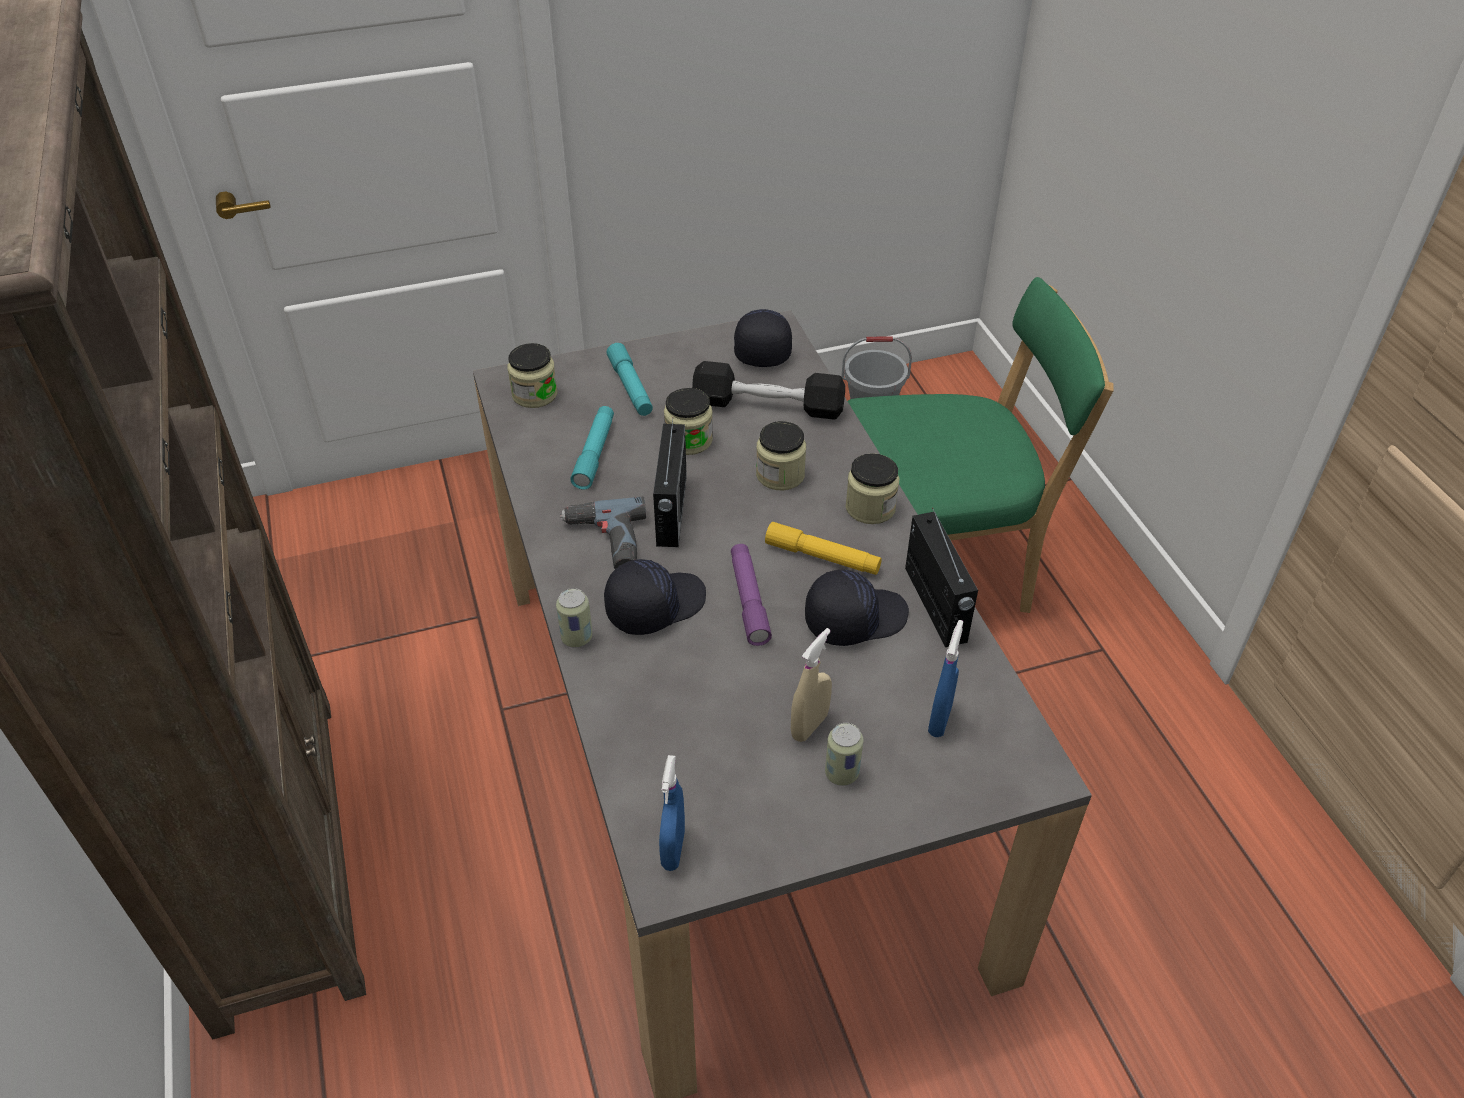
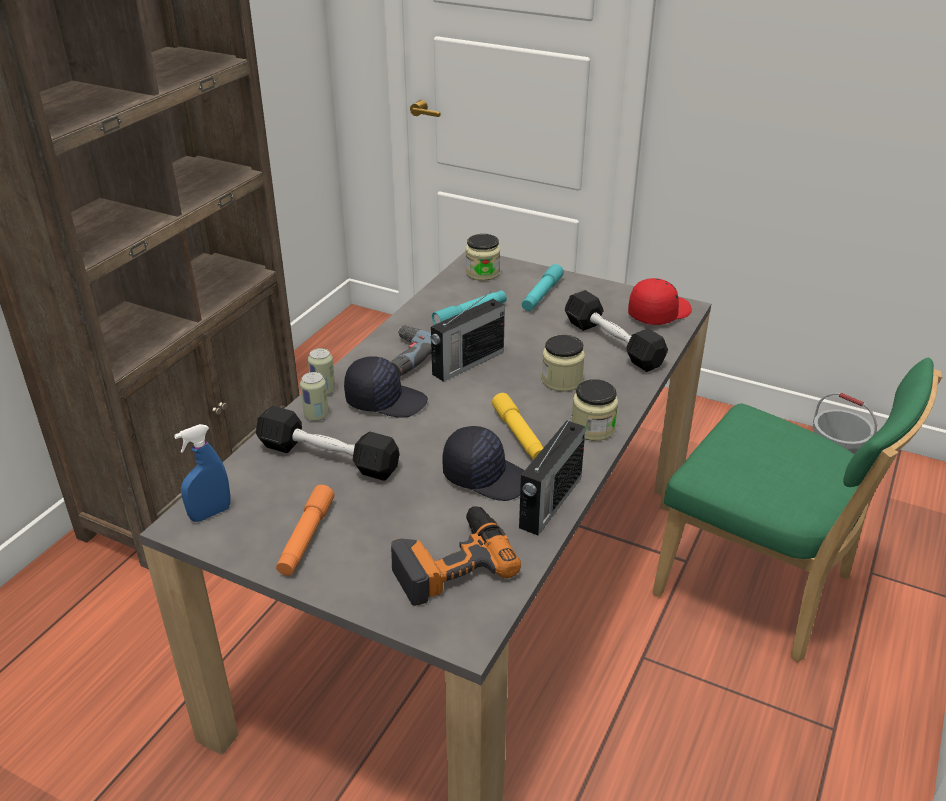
camera: 45 degrees right, 10 degrees down
(688, 440) = (534, 335): jar -> none
(693, 704) = (328, 457): none -> black dumbbell
(749, 600) = (440, 429): purple flashlight -> none
(762, 347) = (658, 313): black cap -> red cap
(795, 797) = (306, 537): none -> orange flashlight
(809, 726) = (371, 510): beige spray bottle -> none
(842, 773) = (349, 545): can -> can (316, 415)
(939, 719) = (451, 561): blue spray bottle -> power drill

